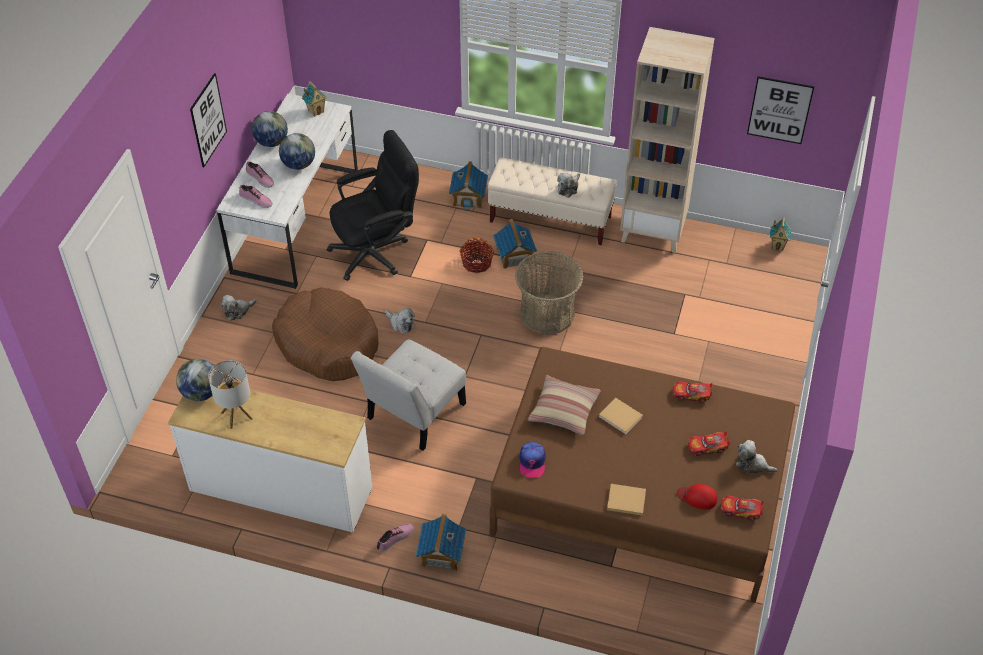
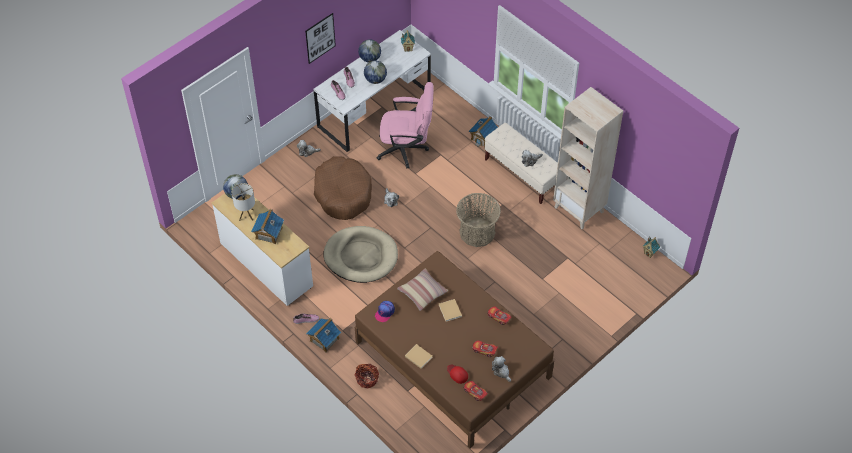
camera: 30 degrees right, 5 degrees up
(377, 251) = (407, 149): black office chair -> pink office chair
(412, 415) = (361, 256): white chair -> beige dog bed
(477, 263) = (459, 182): basket -> basket (367, 379)
(514, 256) = (484, 187): toy house -> toy house (268, 233)
(780, 110) = (657, 170): picture -> none

